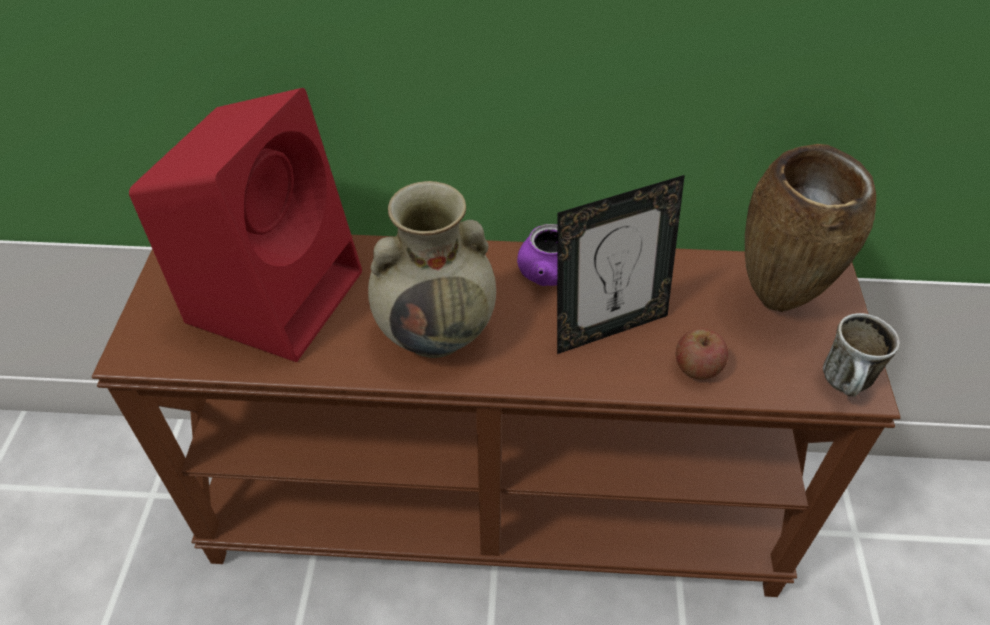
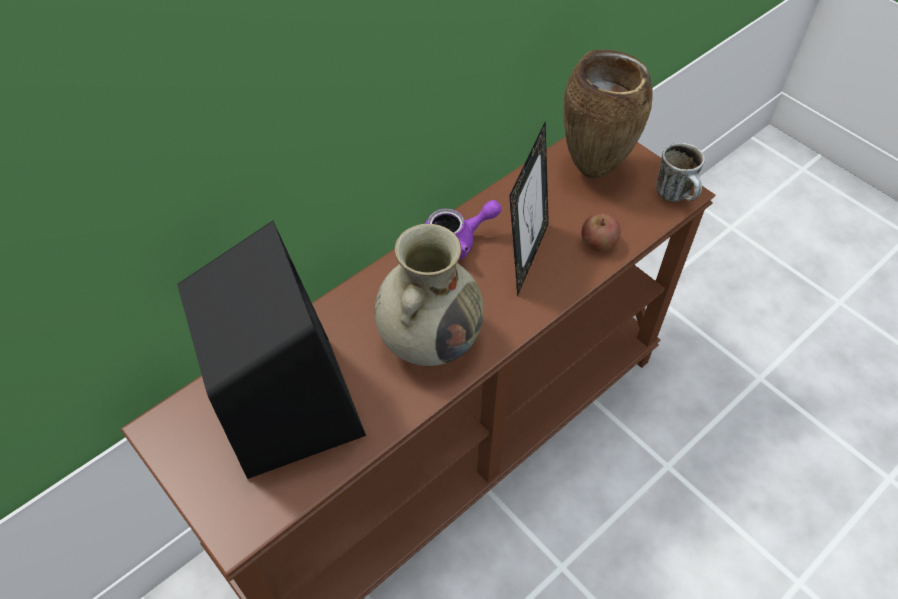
camera: 45 degrees left, 5 degrees up
(277, 293) = (287, 402): red speaker -> black speaker

